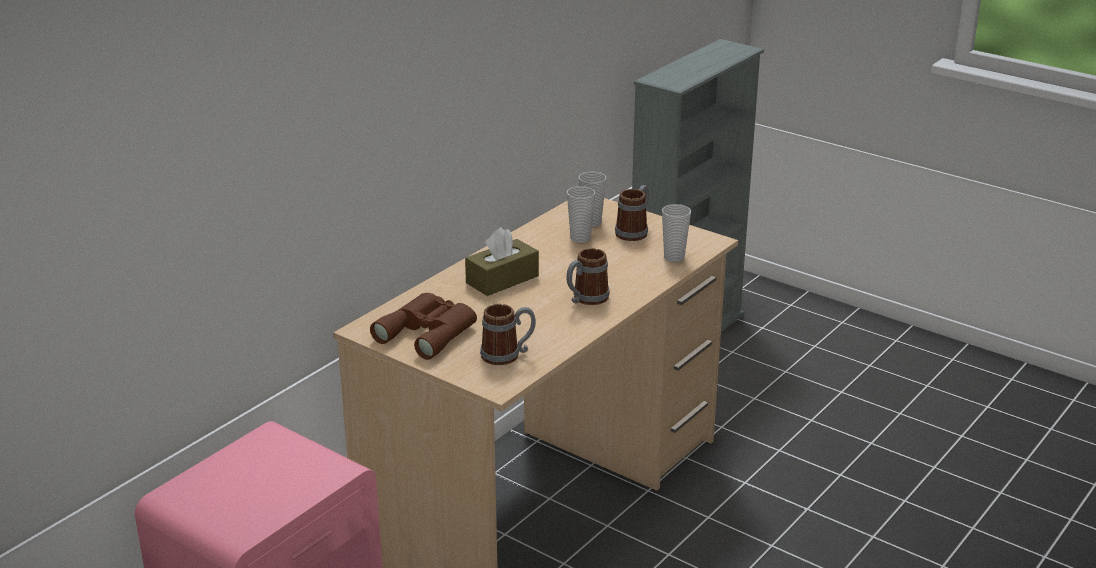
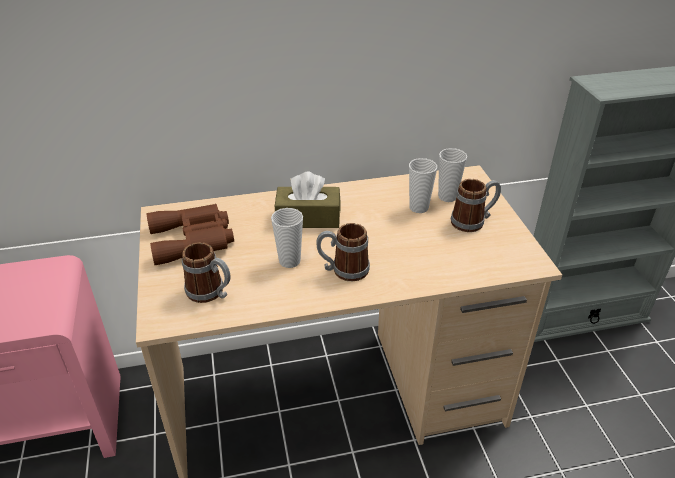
camera: 40 degrees right, 10 degrees up
(674, 257) = (475, 265): cup -> cup (289, 261)

